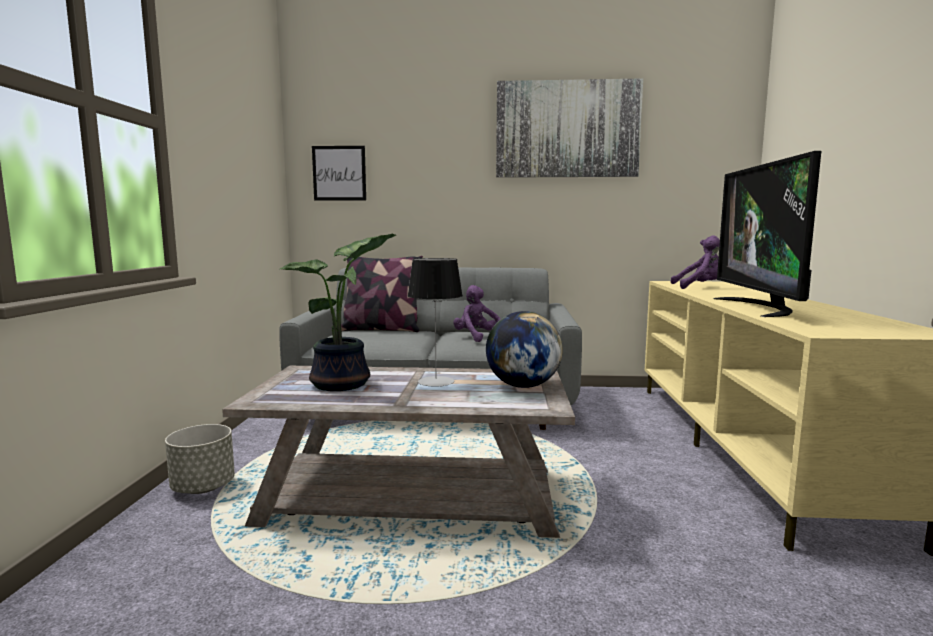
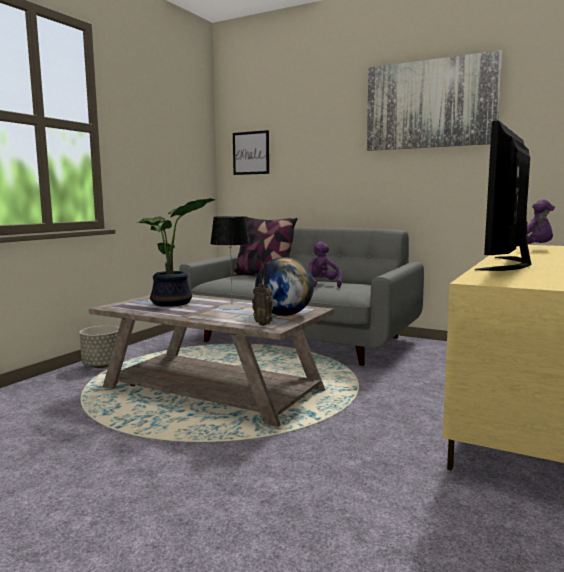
camera: 25 degrees right, 0 degrees up
(528, 404) = (264, 324): none -> radio

